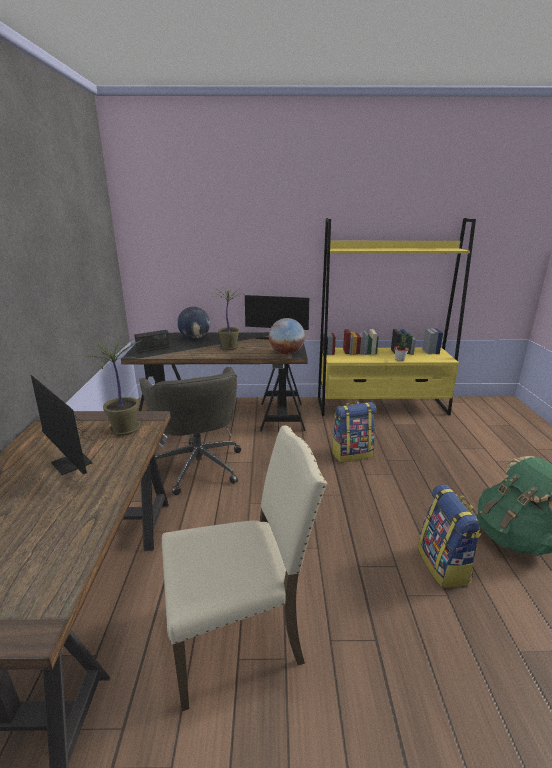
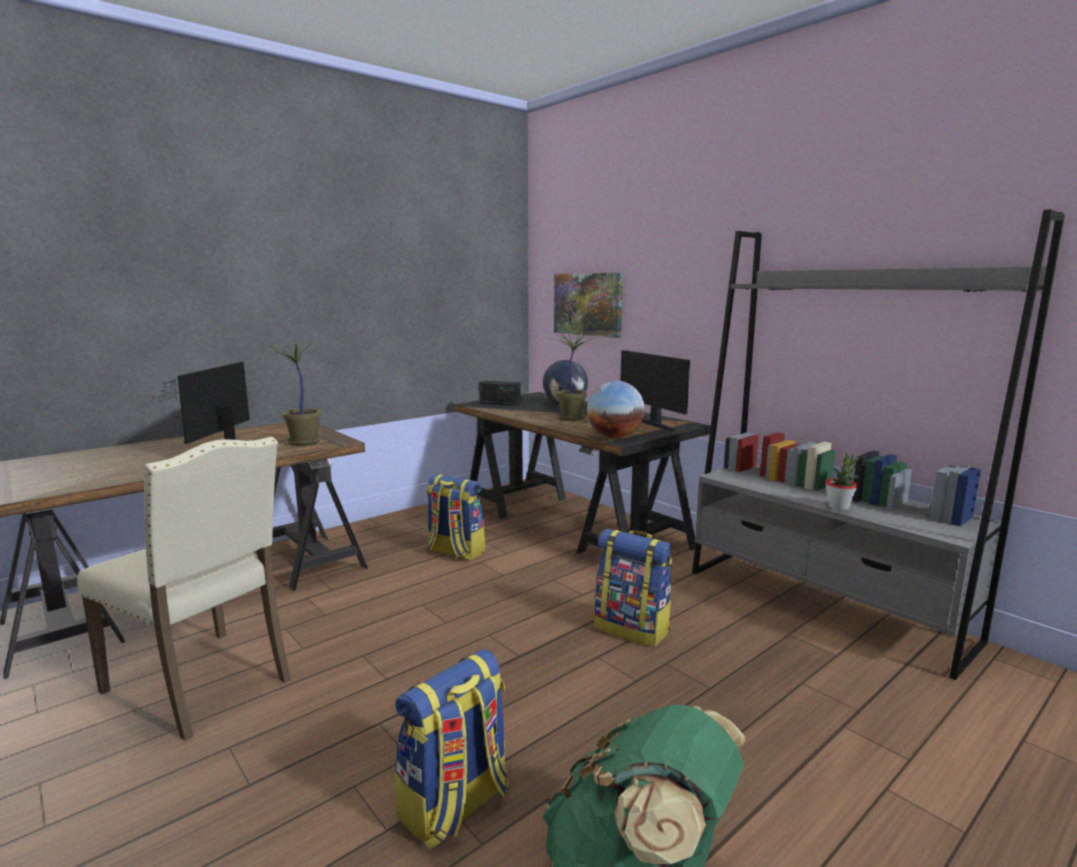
camera: 50 degrees right, 10 degrees down
(188, 263) = (588, 304): none -> picture
(198, 464) = (455, 552): grey office chair -> backpack
(381, 406) = (824, 605): yellow bookcase -> grey bookcase

